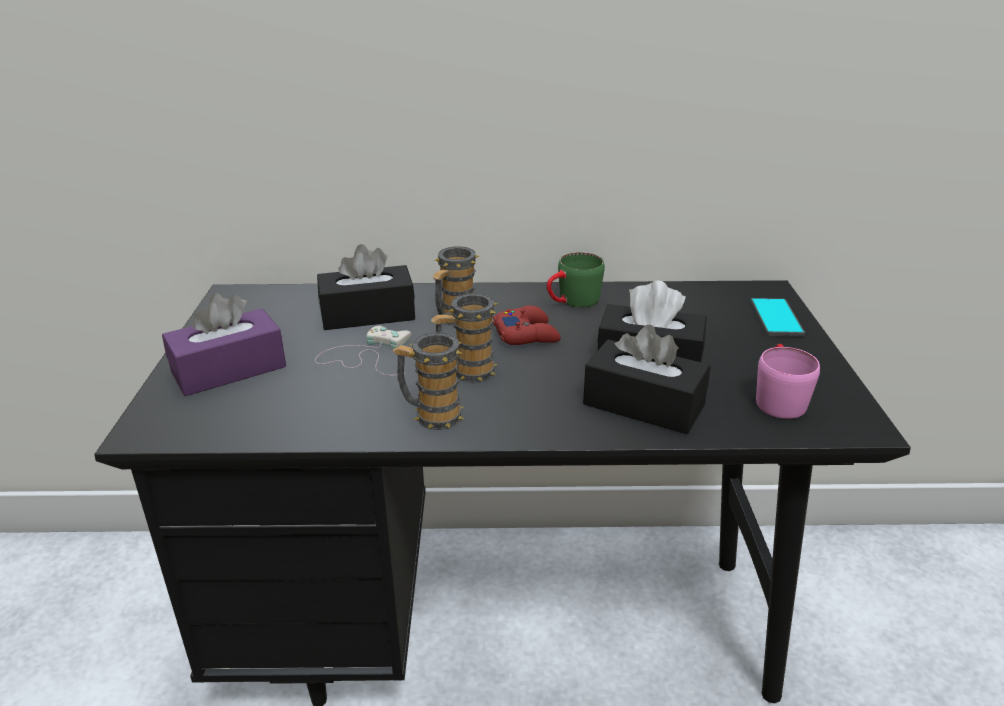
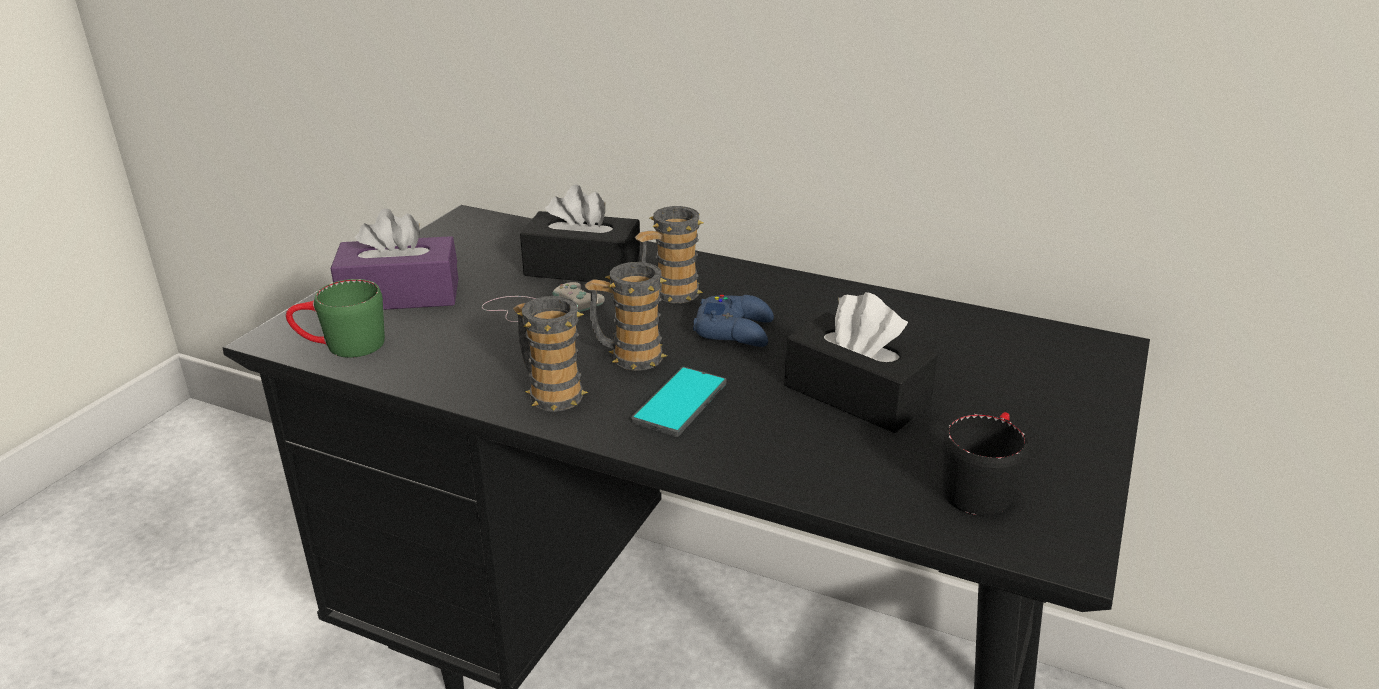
camera: 25 degrees right, 0 degrees up
(526, 334) = (735, 330): red game controller -> blue game controller
(572, 302) = (825, 304): green mug -> green mug (342, 346)
(643, 405) = (797, 445): black tissue box -> none
(776, 318) = (1081, 384): phone -> phone (680, 402)
(777, 398) = (980, 484): pink mug -> black mug

